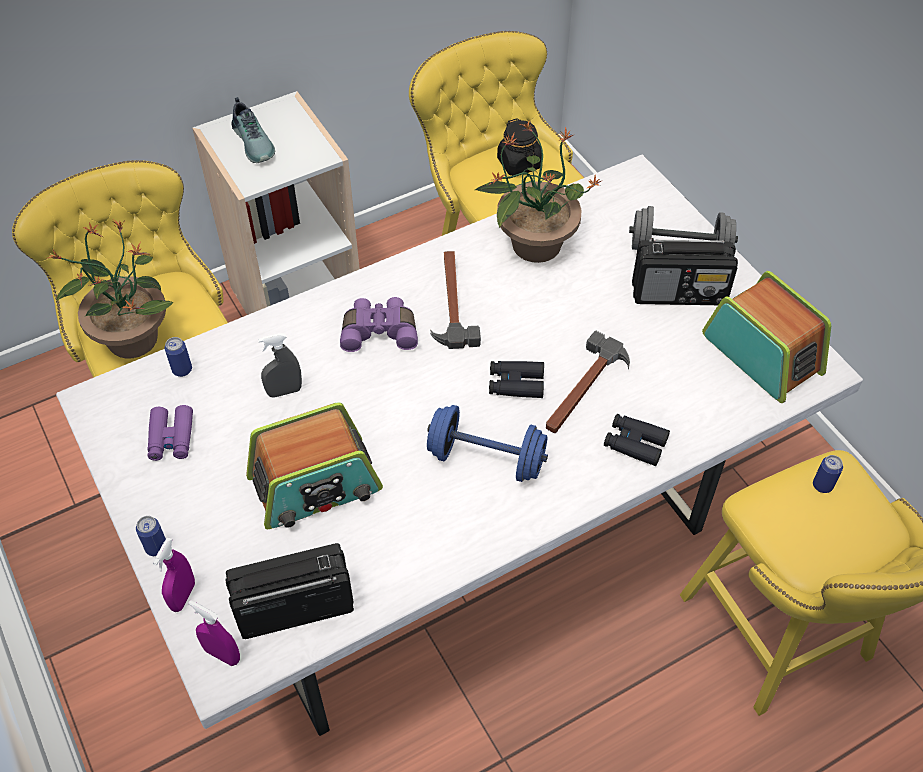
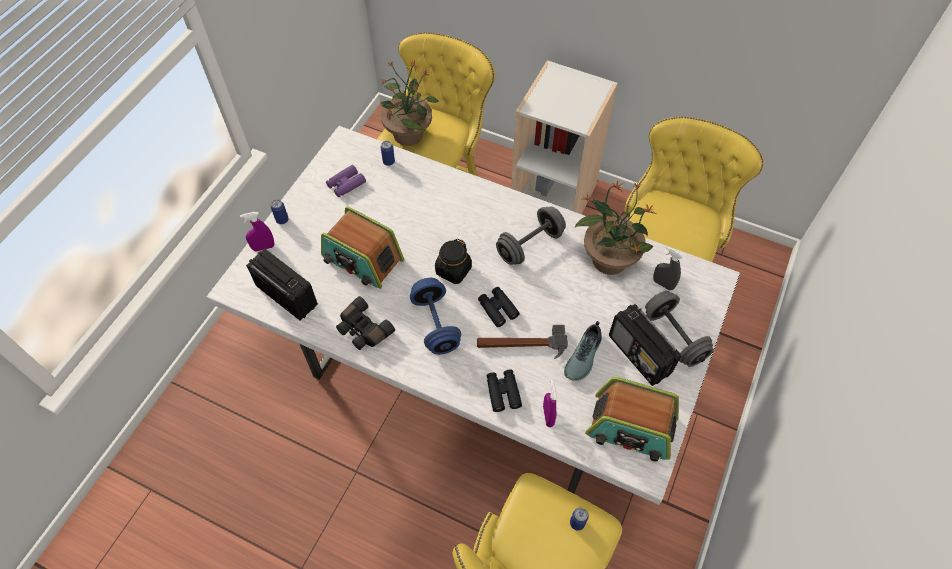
camera: 55 degrees right, 5 degrees up
(222, 654) = (243, 283): purple spray bottle -> purple spray bottle (548, 416)
(255, 142) = (562, 90): shoe -> shoe (584, 357)
(284, 391) = (409, 210): grey spray bottle -> grey spray bottle (663, 284)
(379, 331) = (481, 225): purple binoculars -> none
(429, 544) = (363, 330): none -> black binoculars
(452, 302) = (529, 245): hammer -> grey dumbbell
(519, 164) = (686, 219): black jar -> black jar (453, 270)
(763, 353) = (631, 428): radio -> radio turned 90 degrees clockwise

